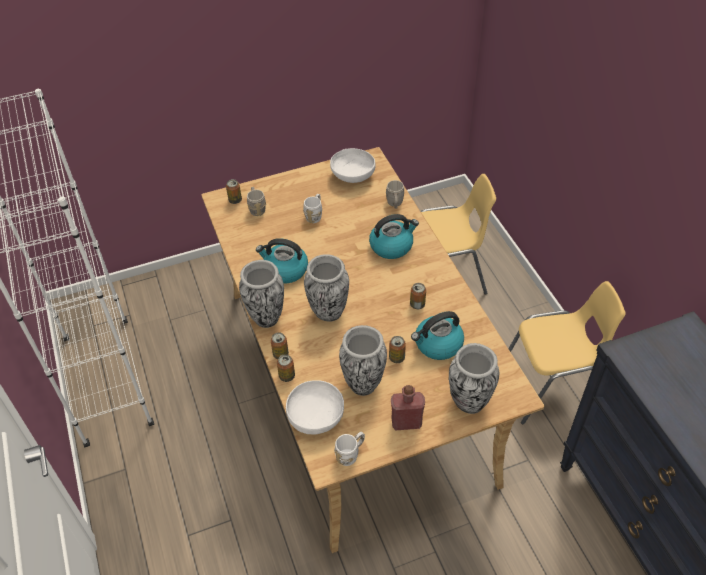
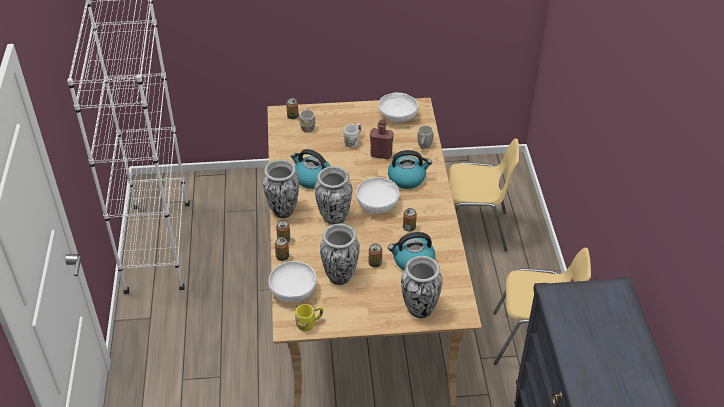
camera: 15 degrees right, 5 degrees down
(350, 454) = (309, 323): white mug -> yellow mug
(371, 284) = (377, 204): none -> white bowl
(406, 422) = (363, 312): red bottle -> red bottle (381, 155)

